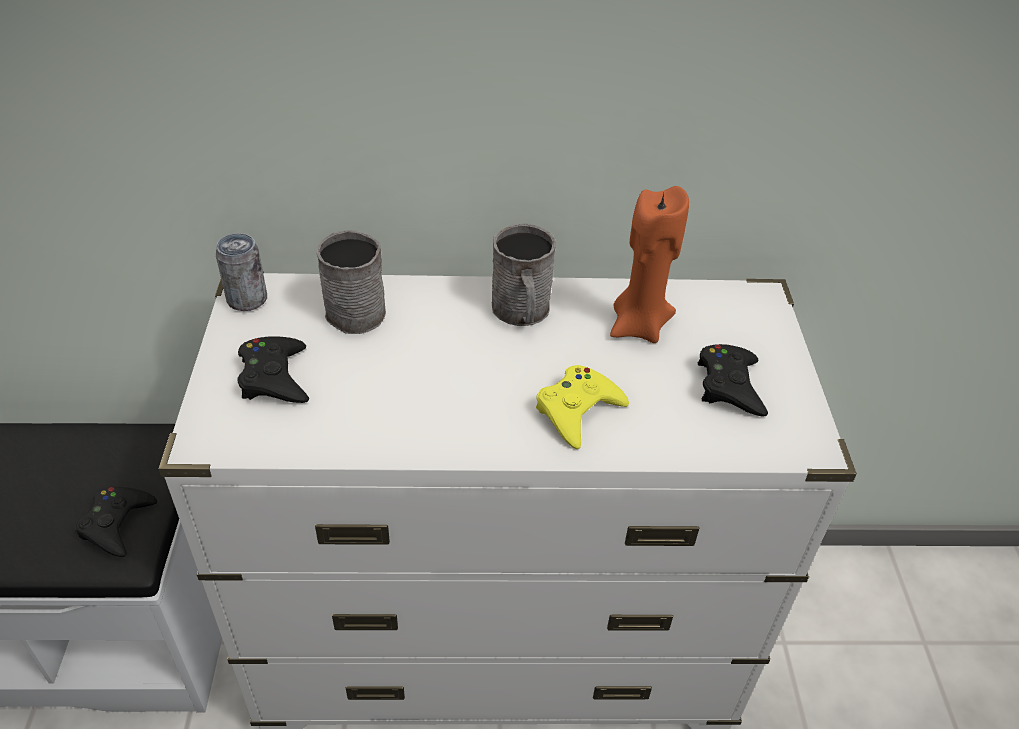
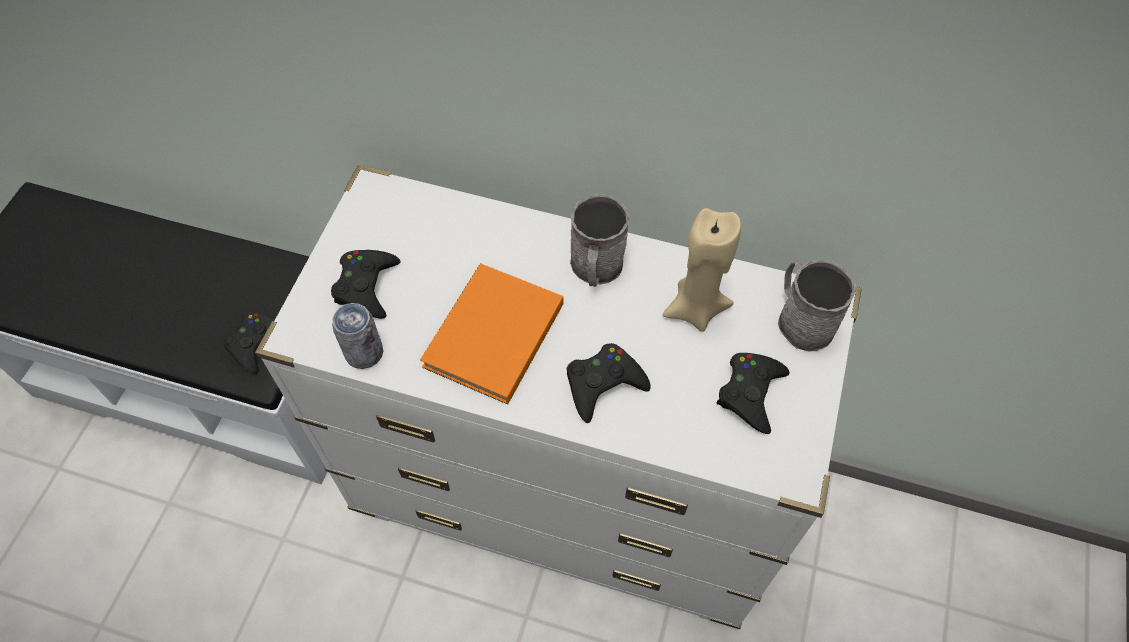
camera: 20 degrees right, 15 degrees up
(247, 300) = (368, 201): can -> can (364, 353)
(349, 309) = (449, 230): grey mug -> grey mug (801, 319)
(436, 395) = (490, 337): none -> orange book
(577, 411) = (603, 384): yellow game controller -> black game controller
(638, 326) = (695, 309): orange candle -> beige candle

